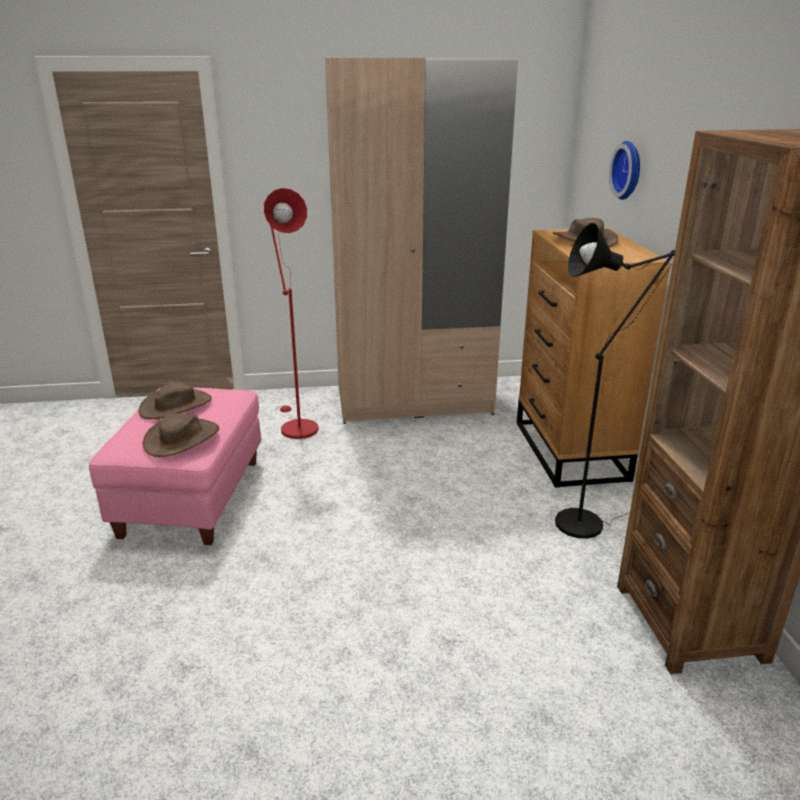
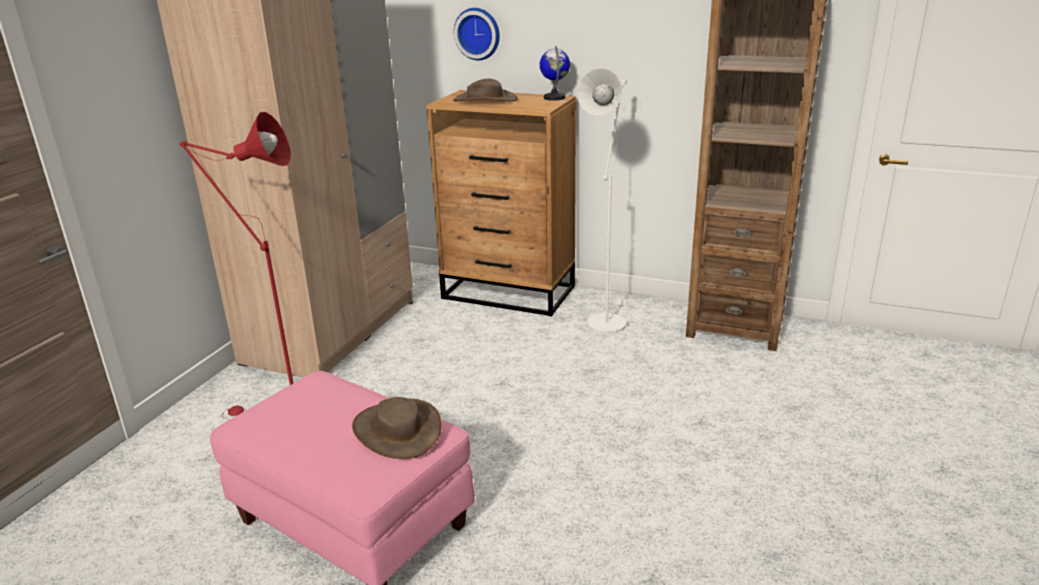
camera: 60 degrees left, 0 degrees up
(176, 405) = (302, 423): brown hat -> none
(587, 522) = (607, 320): black floor lamp -> white floor lamp
(642, 256) = (554, 98): none -> globe

